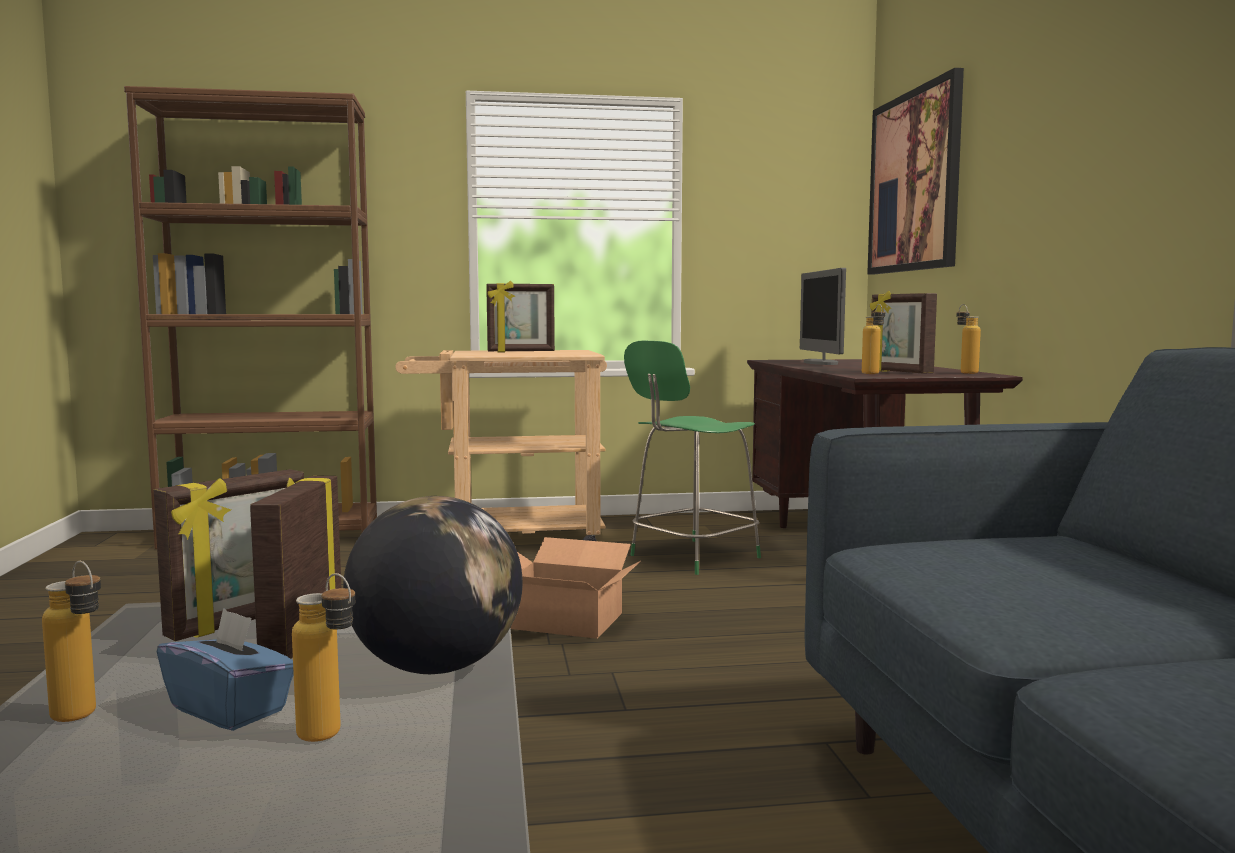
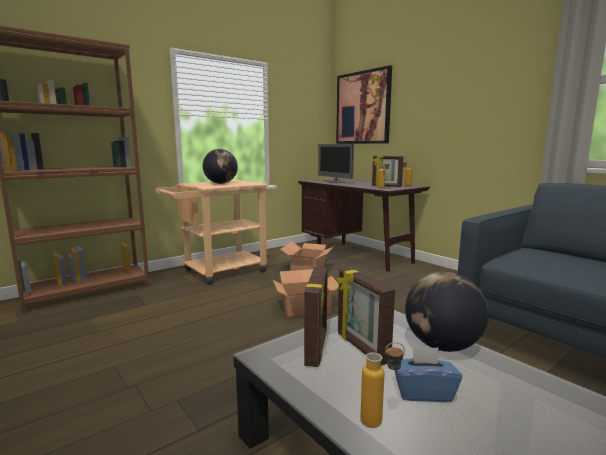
camera: 30 degrees left, 5 degrees up
(330, 738) = (487, 390): bottle -> none
(521, 352) = (221, 183): picture frame -> globe
(691, 557) = (307, 268): green stool -> cardboard box

